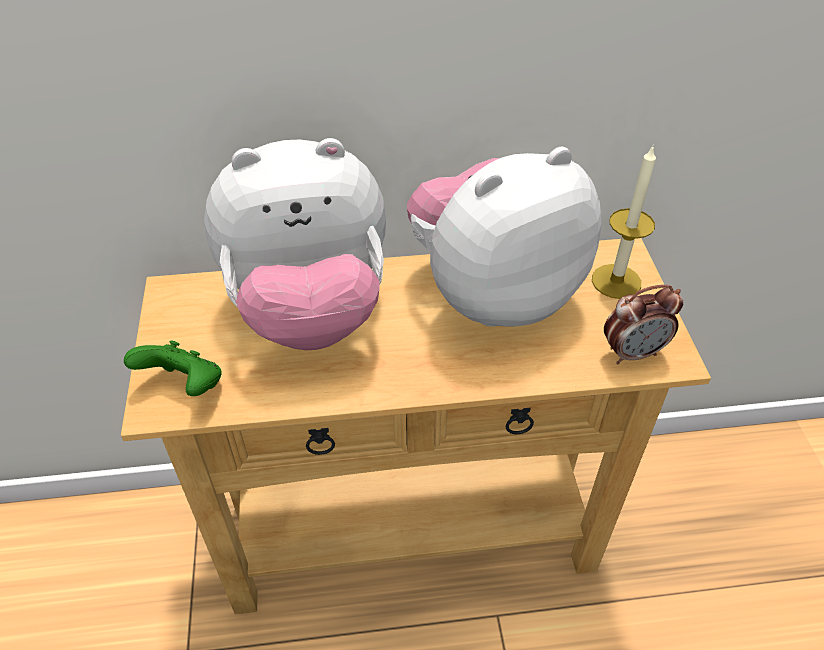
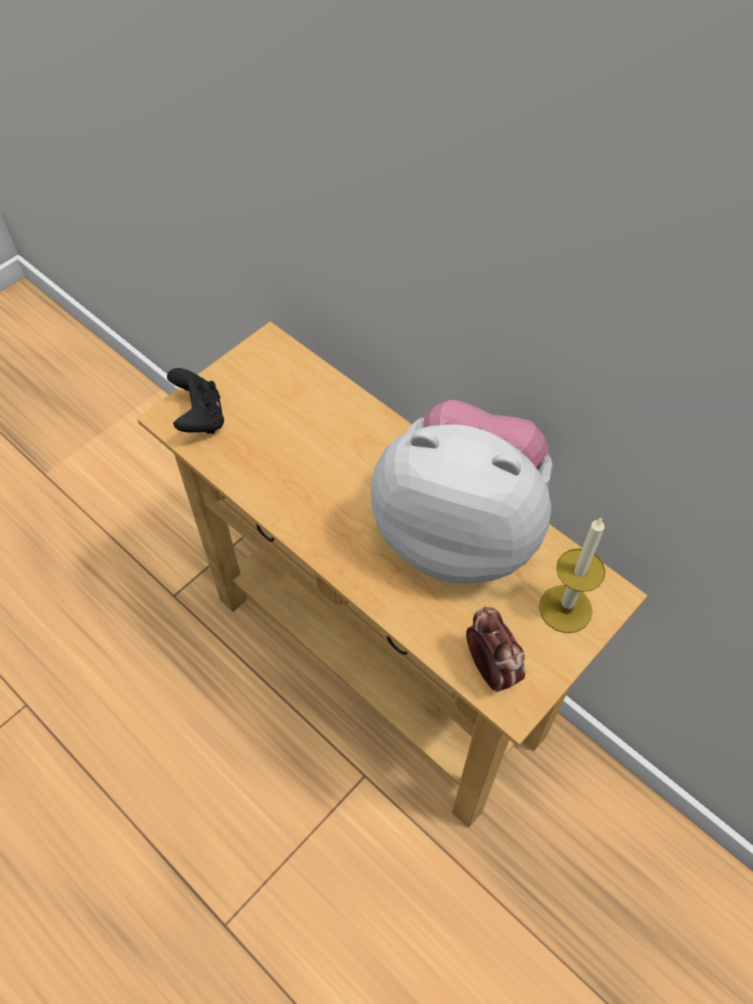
camera: 50 degrees right, 10 degrees up
(185, 386) = (200, 418): green game controller -> black game controller
(309, 311) = (327, 432): plush toy -> none
(633, 353) = (490, 669): alarm clock -> alarm clock turned 150 degrees counterclockwise

